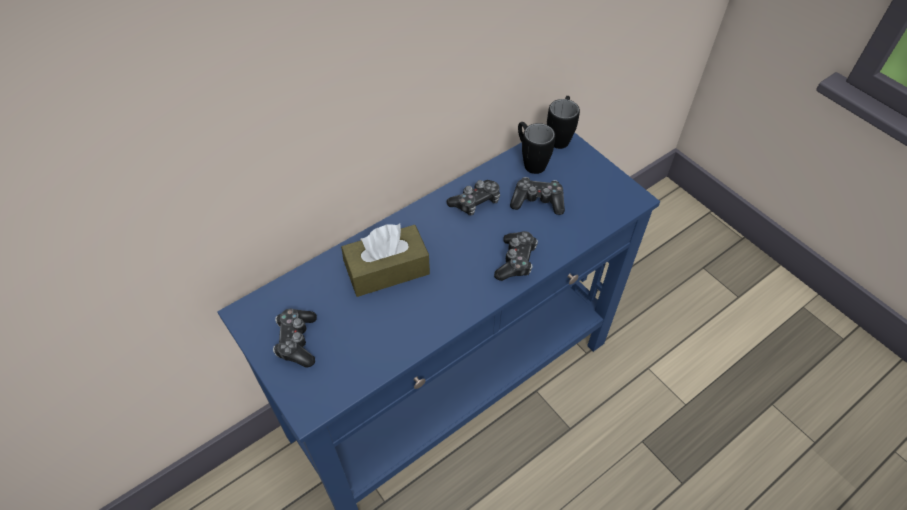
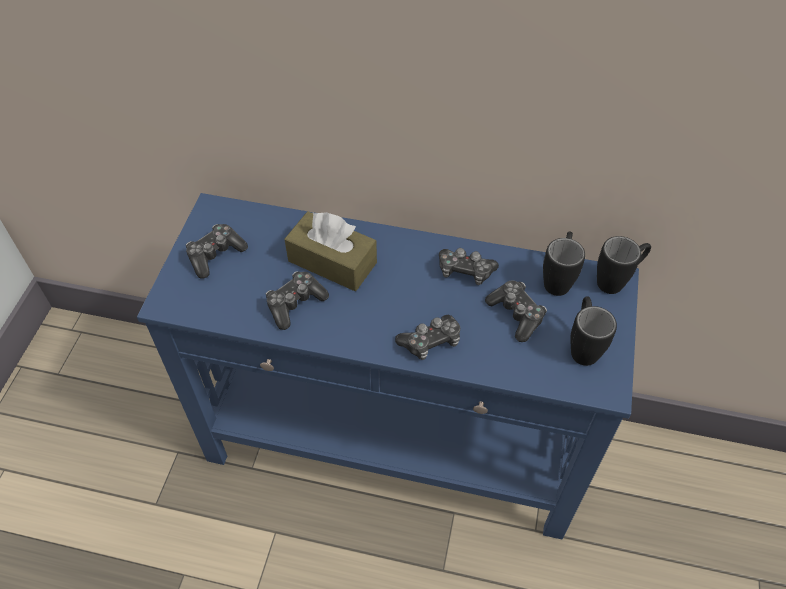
camera: 50 degrees right, 0 degrees up
(402, 318) = (295, 304): none -> game controller
(592, 187) = (582, 345): none -> black mug

